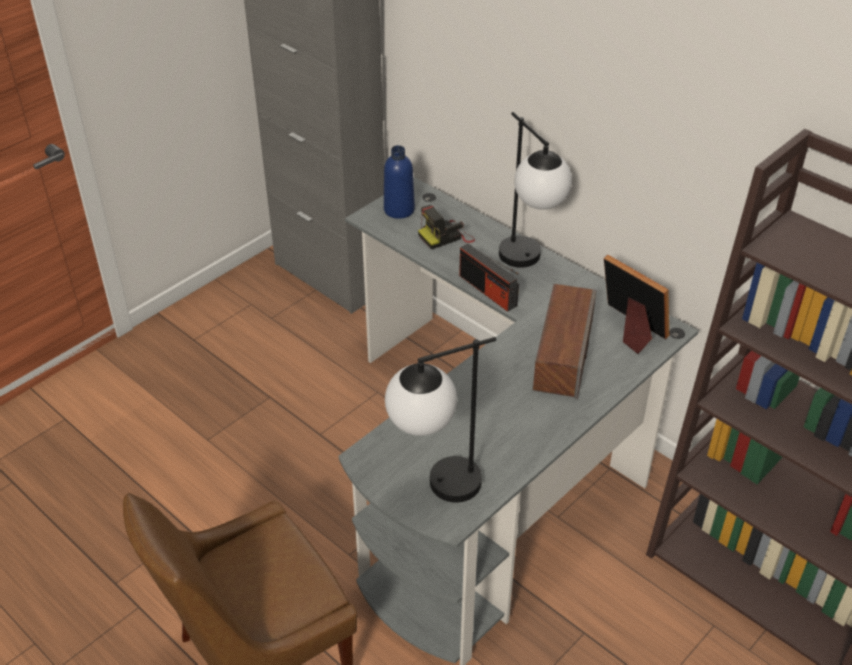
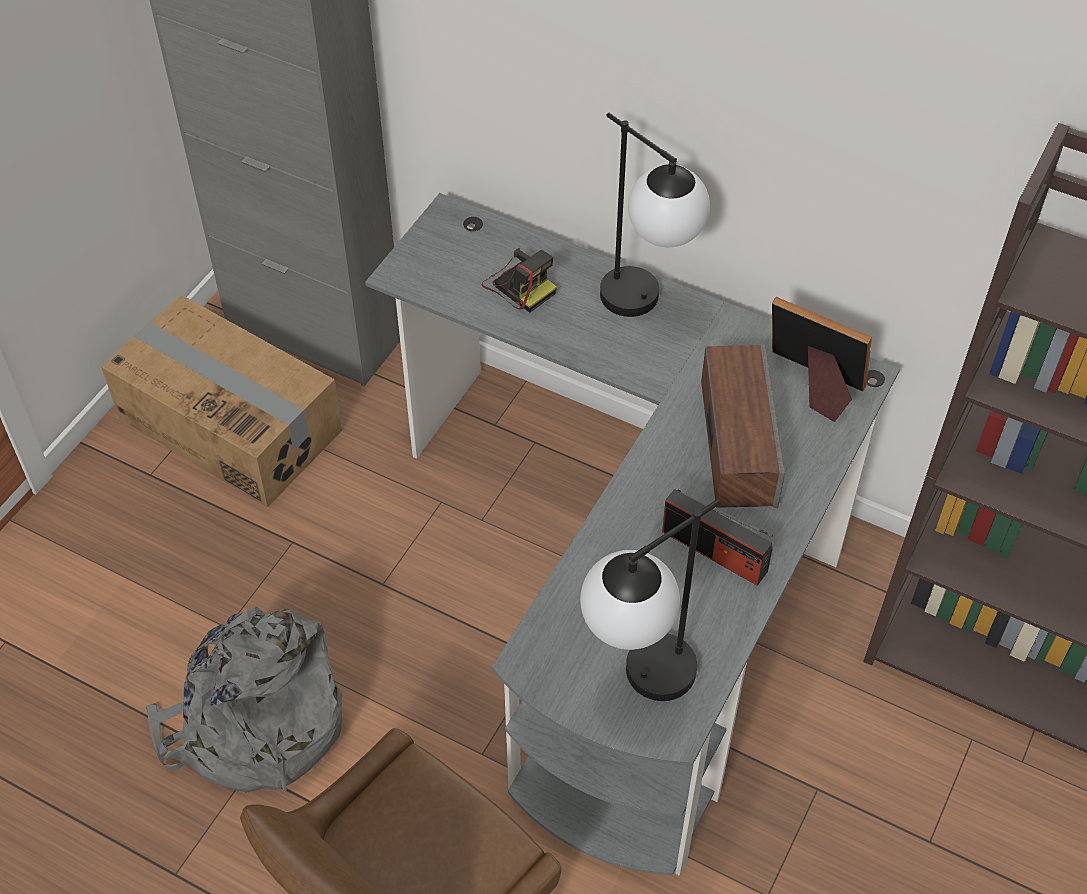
camera: 15 degrees left, 10 degrees up
(203, 503) = (255, 726): none -> grey backpack
(256, 319) = (231, 423): none -> cardboard box
(399, 210) = (438, 253): blue bottle -> none
(446, 236) = (519, 285): camera -> camera turned 90 degrees counterclockwise
(488, 290) = (605, 362): radio -> radio (714, 552)

